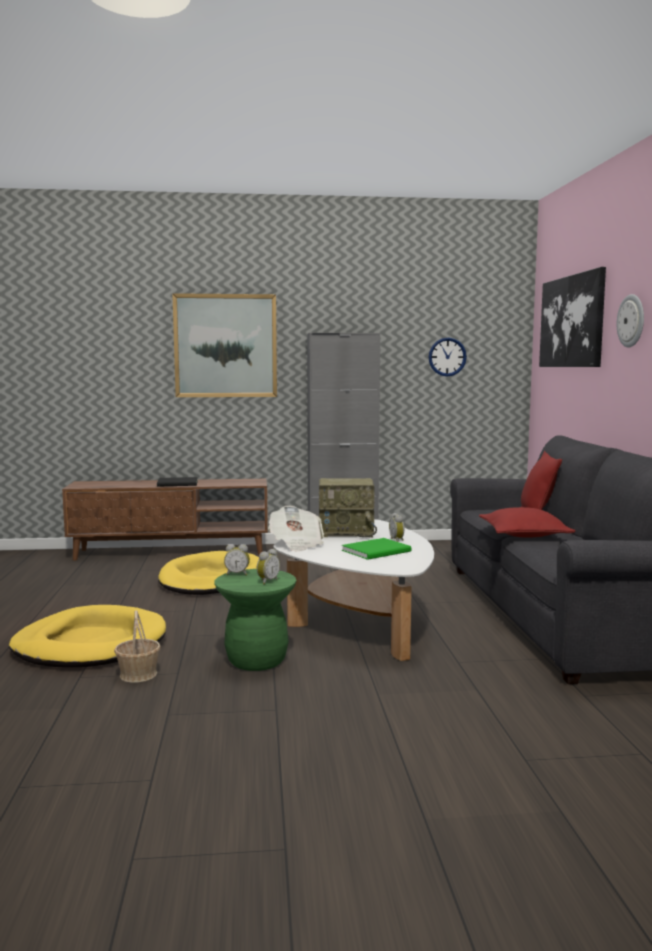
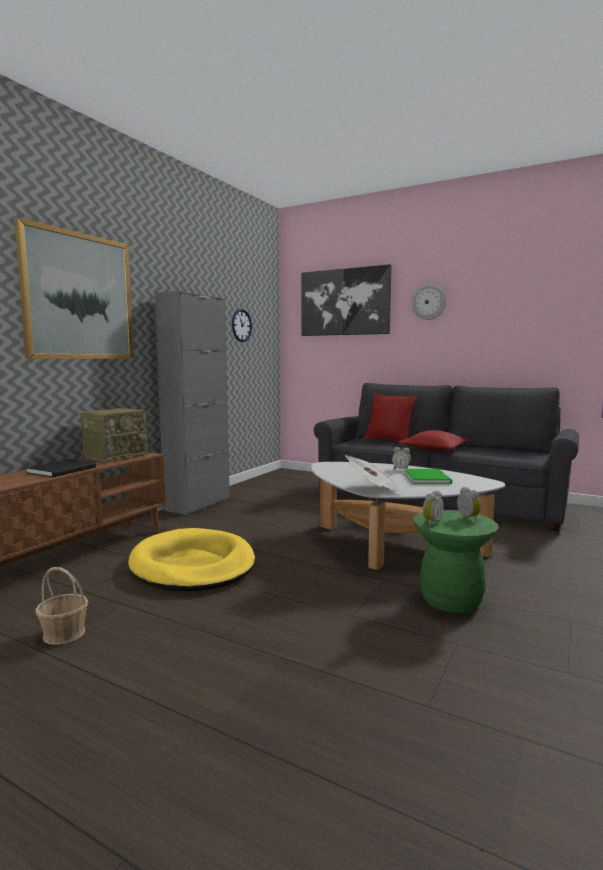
camera: 55 degrees left, 0 degrees up
(90, 644) = (317, 676): yellow dog bed -> none
(138, 675) = (447, 666): basket -> basket (64, 634)
(347, 532) = (352, 473): radio -> radio (116, 456)

